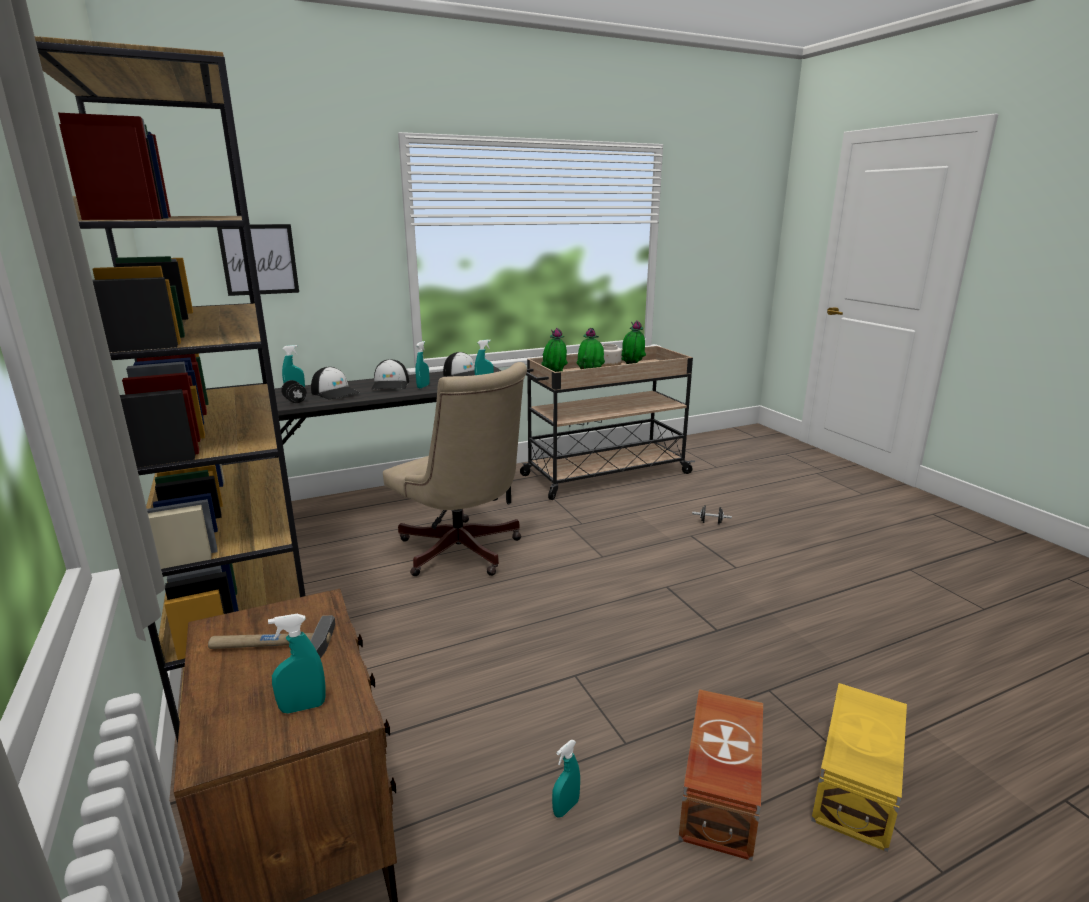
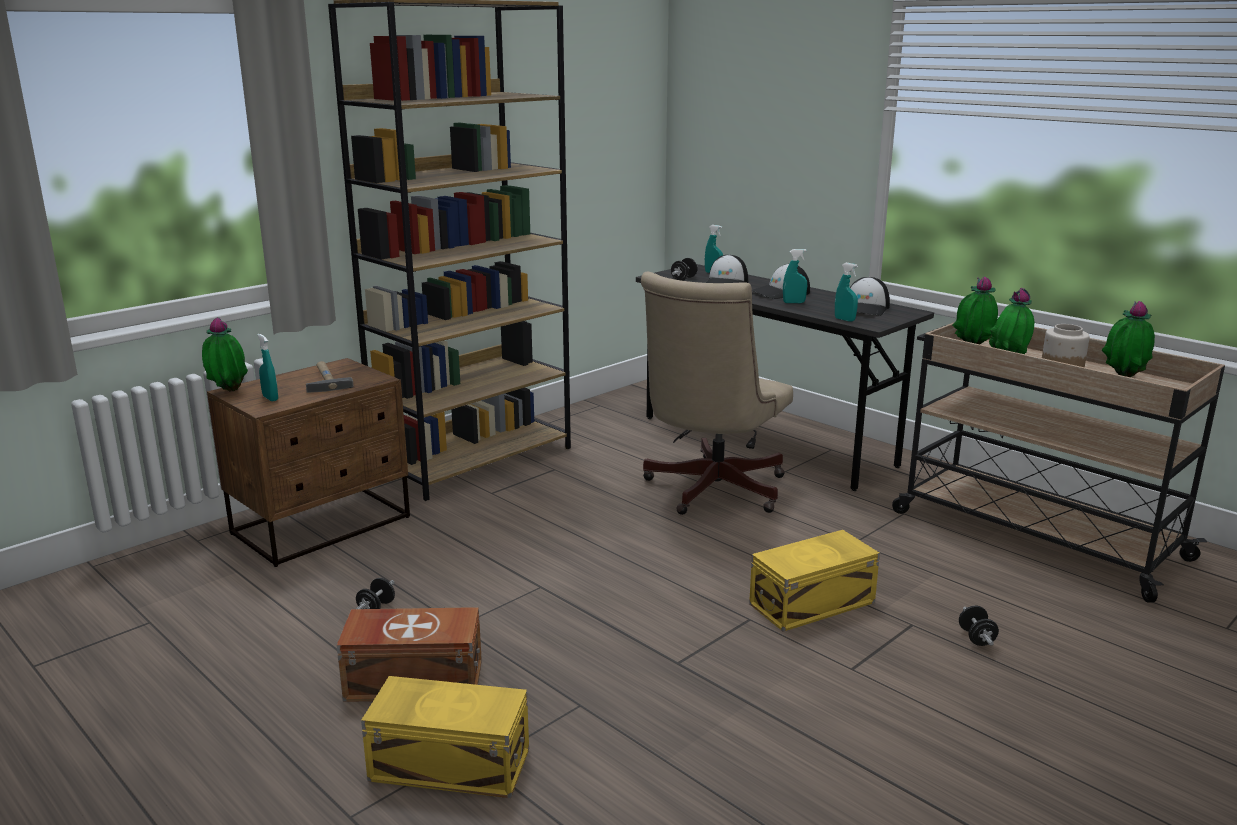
camera: 70 degrees right, 0 degrees up
(216, 759) = (228, 392): none -> potted plant
(259, 259) = (744, 134): picture -> none
(566, 808) = (376, 608): turquoise spray bottle -> black dumbbell
(655, 558) = (814, 603): none -> yellow storage box

